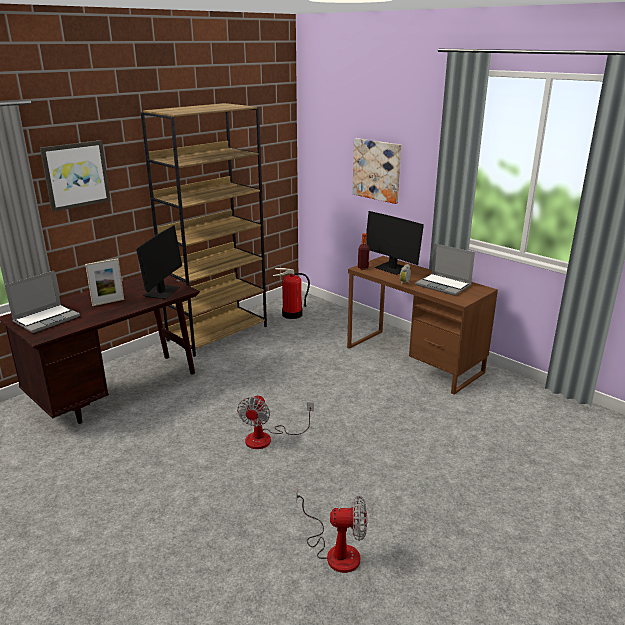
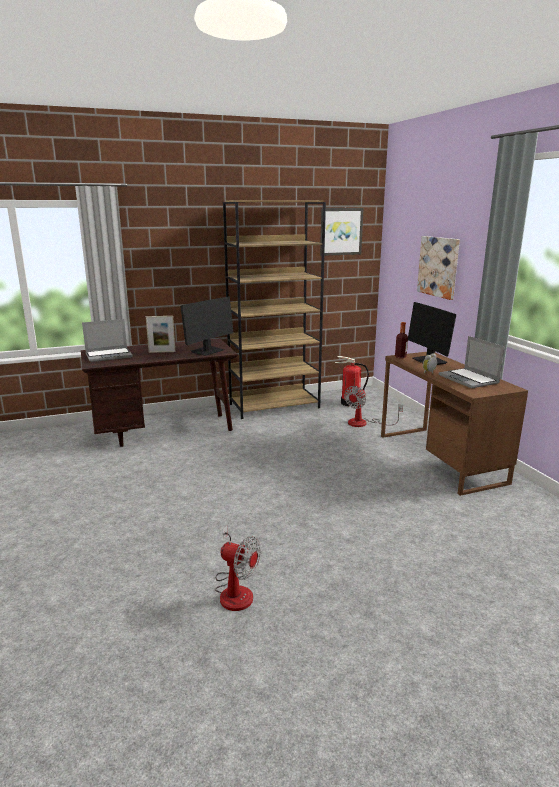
camera: 25 degrees right, 5 degrees down
(76, 175) = (162, 248): picture -> picture (341, 231)
(267, 438) = (250, 489): fan -> fan (364, 423)

